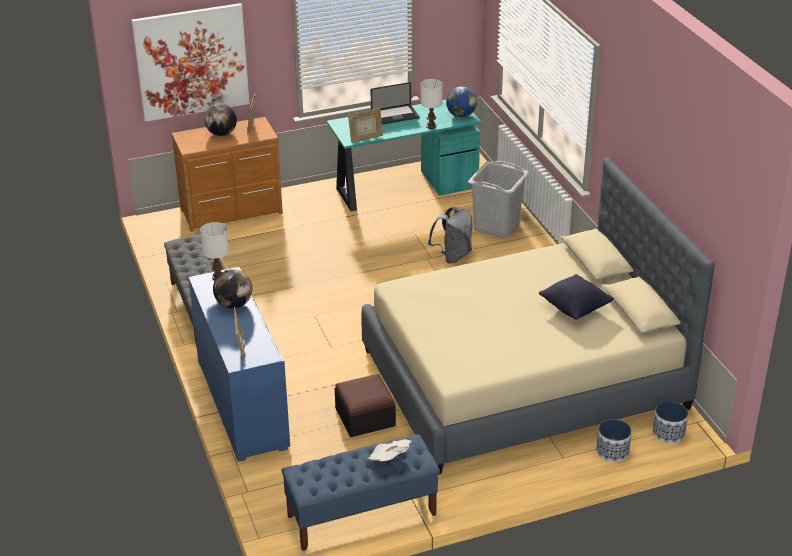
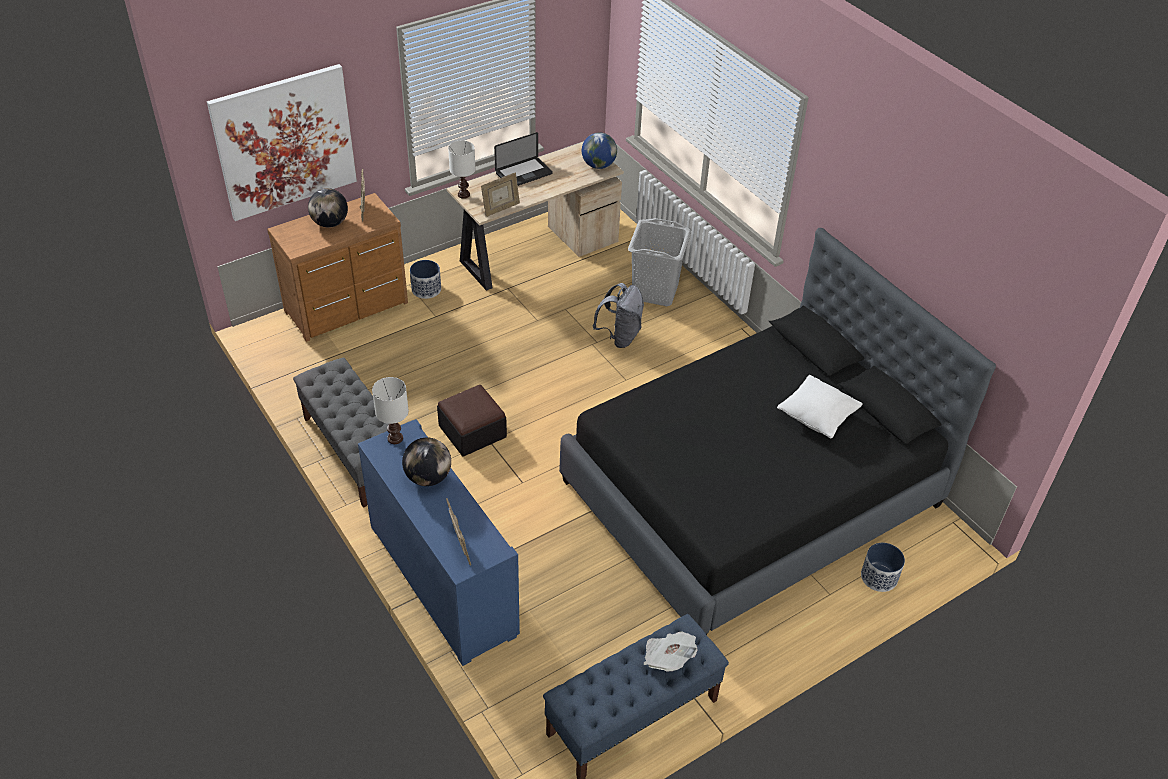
camera: 15 degrees left, 10 degrees up
(365, 417) = (592, 575): ottoman -> ottoman (472, 431)
(403, 187) = (535, 251): turquoise desk -> beige desk
(431, 126) = (569, 183): white table lamp -> white table lamp (463, 194)
(523, 379) = (751, 493): beige bed -> black bed
(575, 308) = (817, 418): black pillow -> white pillow
(668, 433) = (928, 542): planter -> planter (426, 289)

